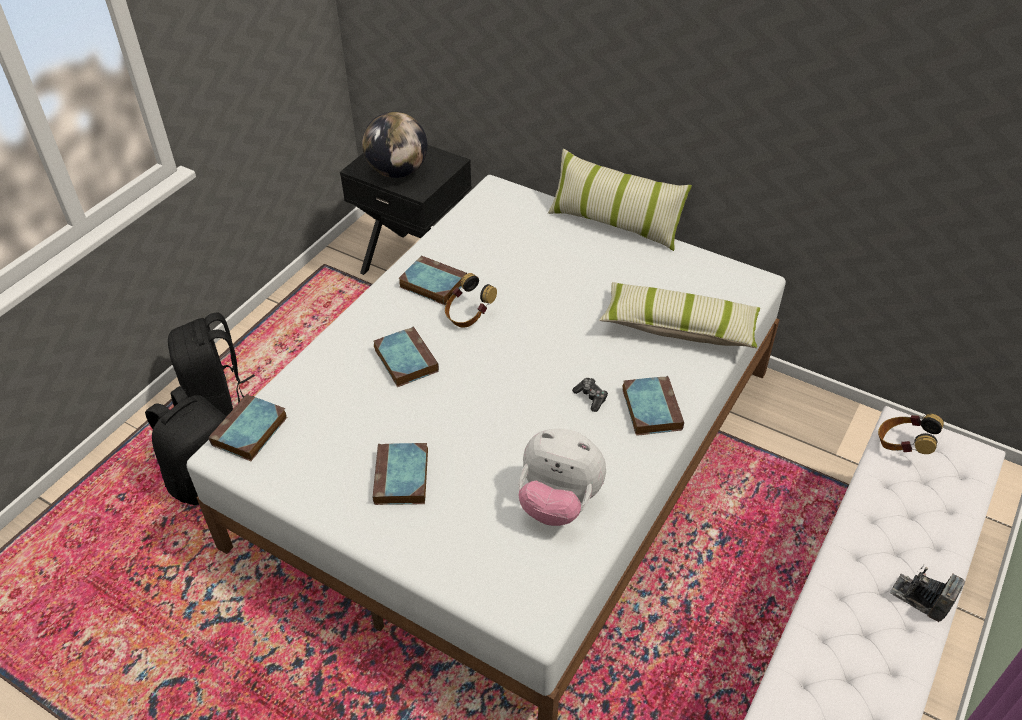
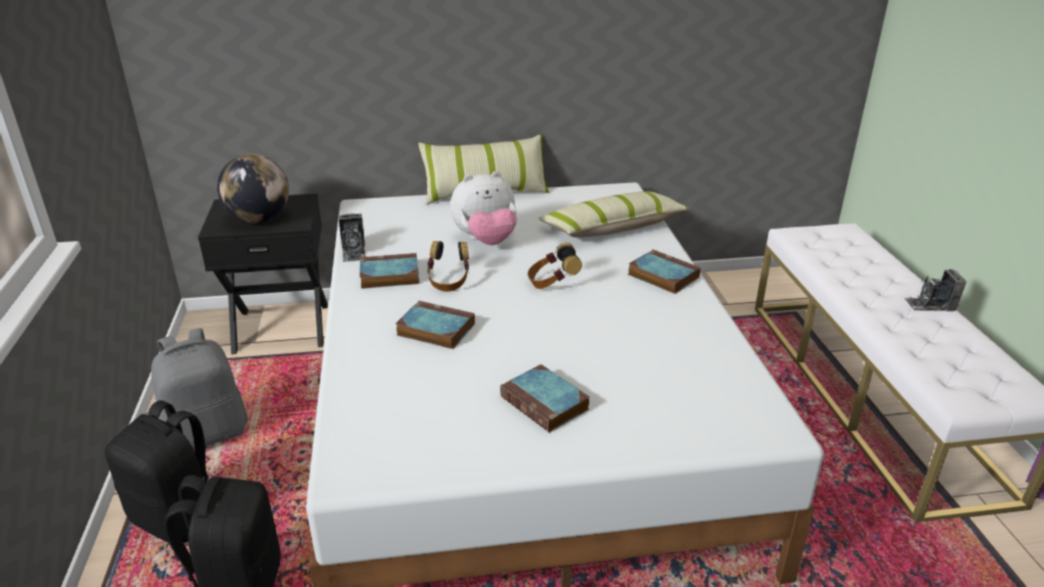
camera: 40 degrees left, 15 degrees down
(249, 432) = (352, 446): book -> none
(288, 339) = (208, 433): none -> grey backpack
(434, 243) = (353, 252): none -> camera
(558, 502) = (684, 355): plush toy -> plush toy (486, 241)
(591, 397) = (613, 288): game controller -> none
(902, 446) = (810, 241): headphones -> headphones (552, 283)

